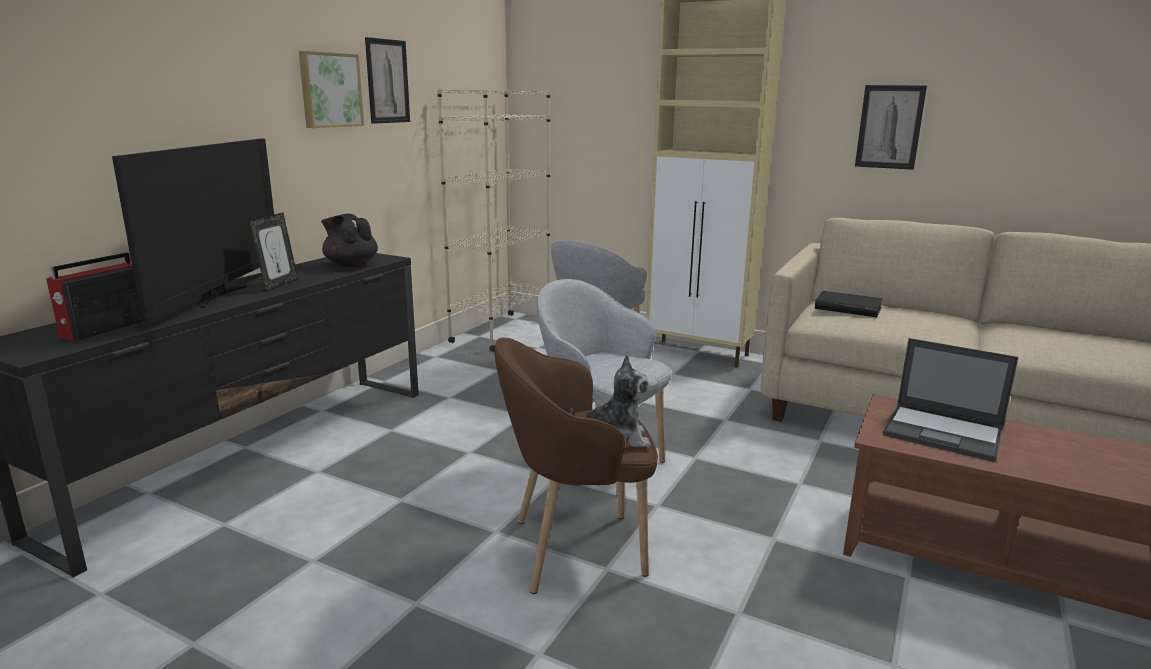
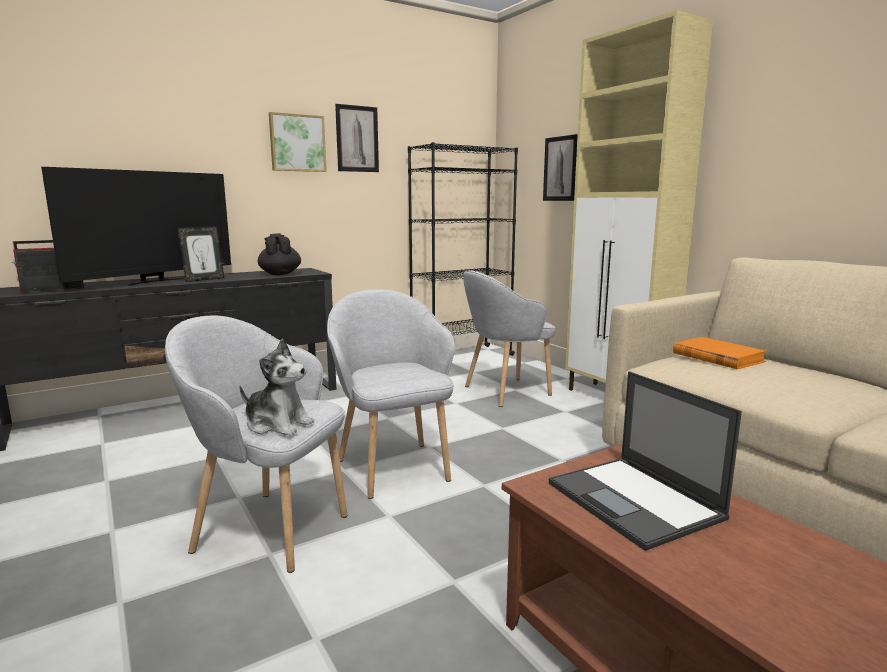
camera: 30 degrees right, 5 degrees down
(501, 332) = (462, 357): beige bookcase -> black bookcase
(573, 549) = (269, 529): brown armchair -> grey armchair
(847, 308) = (717, 357): black book -> orange book
(889, 127) = (828, 152): picture -> picture (560, 169)

